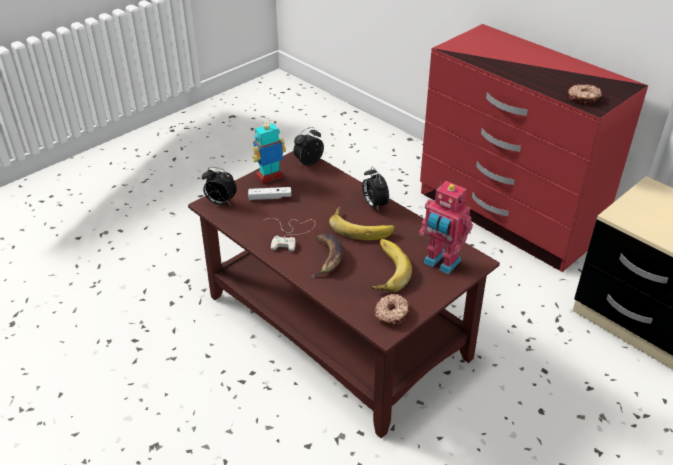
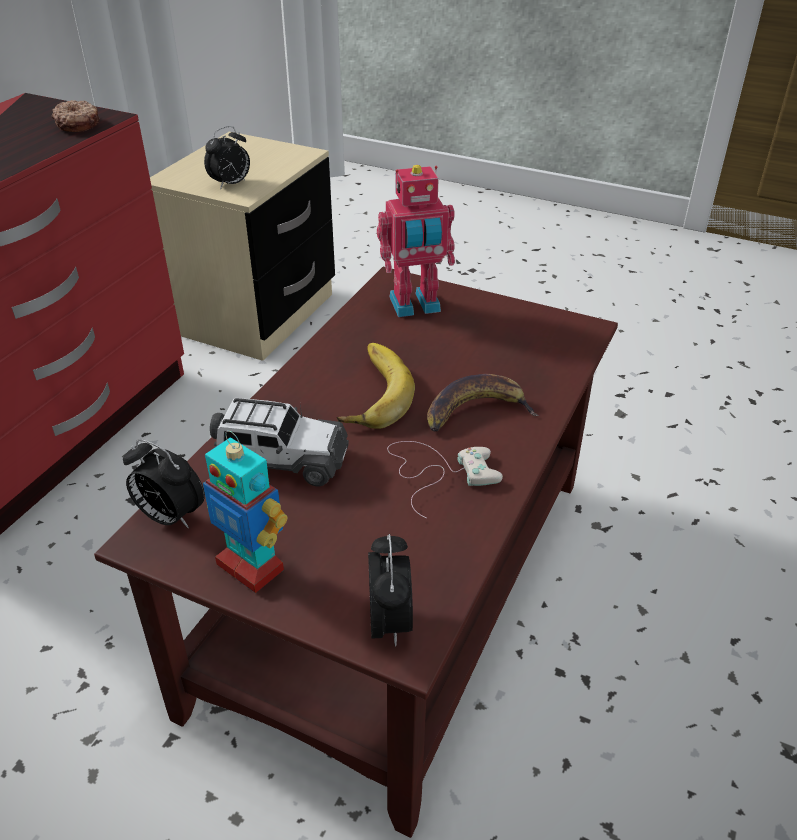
camera: 110 degrees left, 0 degrees up
(270, 197) = (333, 539): white game controller -> none
(325, 192) = (281, 460): none -> toy car
(374, 204) = (297, 392): alarm clock -> alarm clock (231, 184)
(384, 269) = (464, 350): banana -> none
(392, 314) = (551, 327): donut -> none
(441, 263) = (415, 306): toy robot -> toy robot turned 60 degrees clockwise

